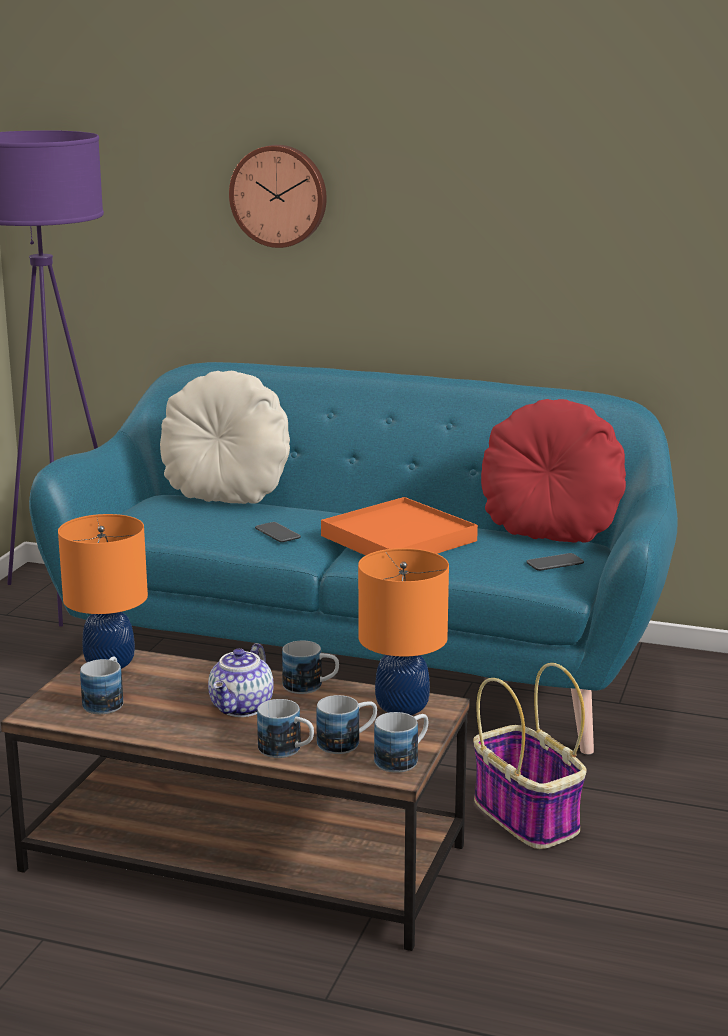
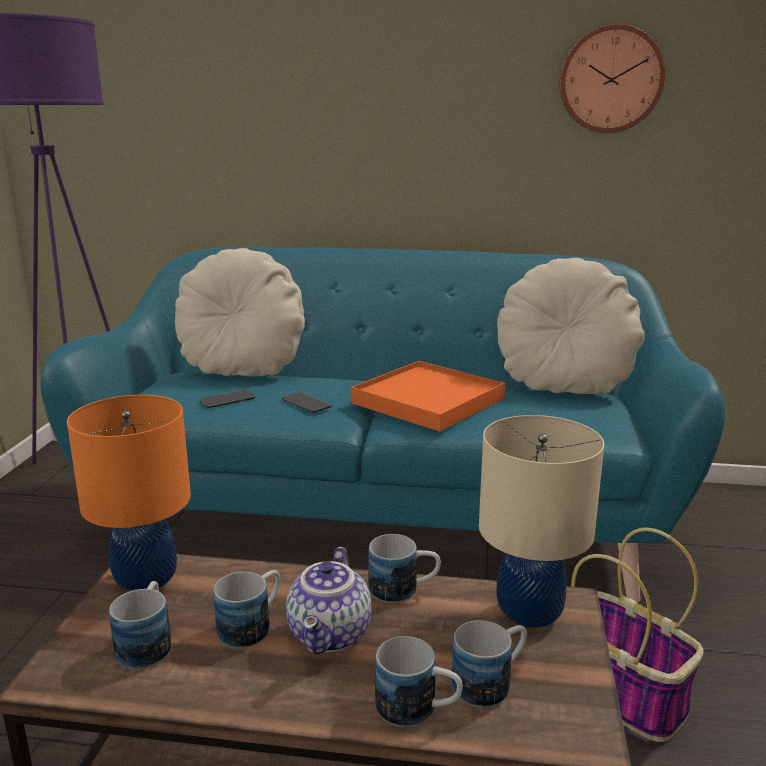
camera: 10 degrees left, 0 degrees up
(279, 195) = (276, 85): wall clock -> wall clock (610, 80)
(403, 710) = (532, 616): orange table lamp -> beige table lamp
(403, 759) = (579, 705): mug -> mug (253, 626)
(550, 534) = (564, 388): red pillow -> beige pillow
(555, 563) = (593, 416): phone -> phone (227, 400)

